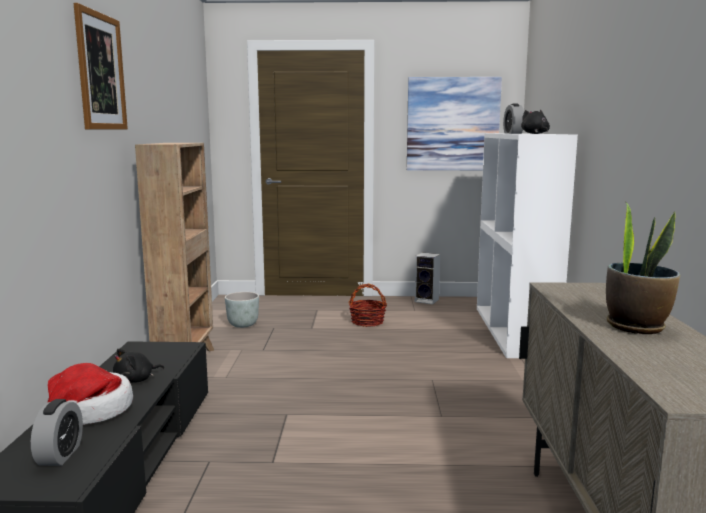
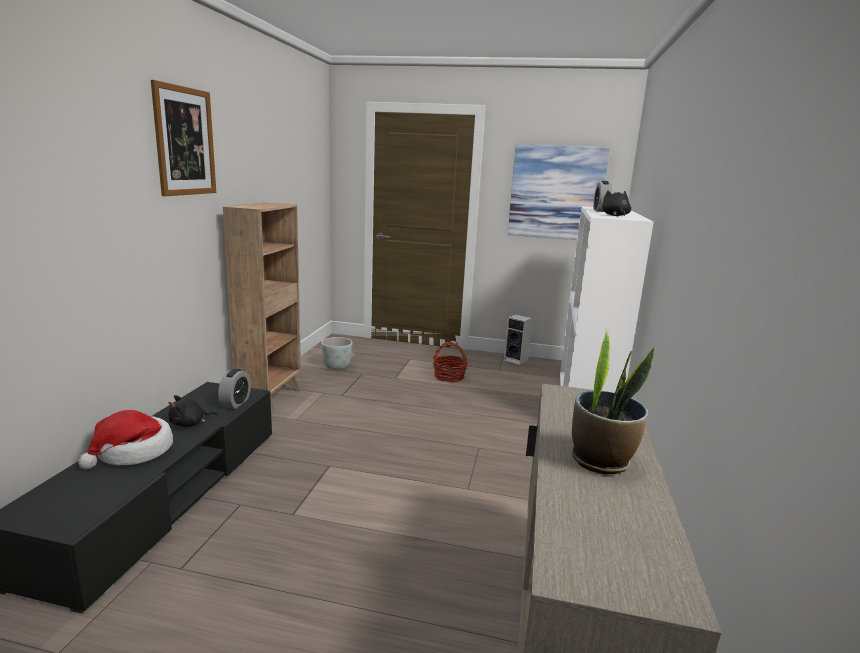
camera: 10 degrees right, 5 degrees up
(60, 455) = (84, 493): alarm clock -> alarm clock (235, 403)

